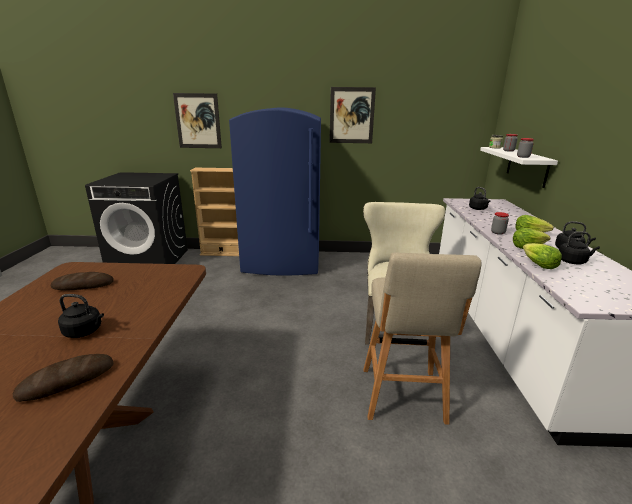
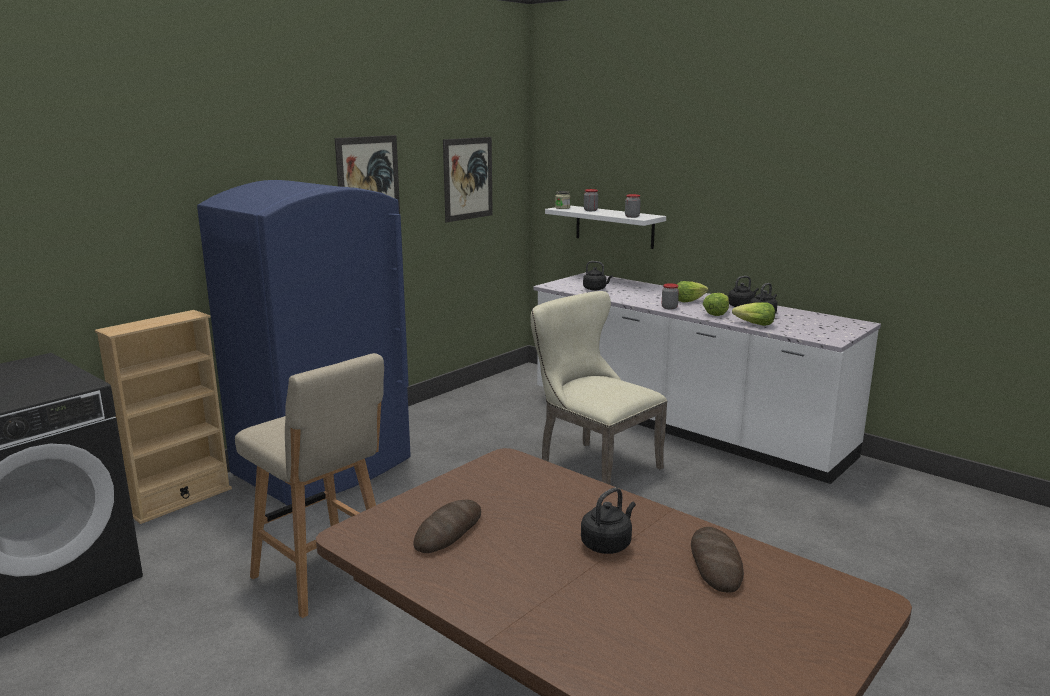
camera: 50 degrees left, 5 degrees down
(198, 121) = (92, 226): picture -> picture (468, 178)
(402, 397) = (712, 518): beige stool -> beige stool (324, 576)

